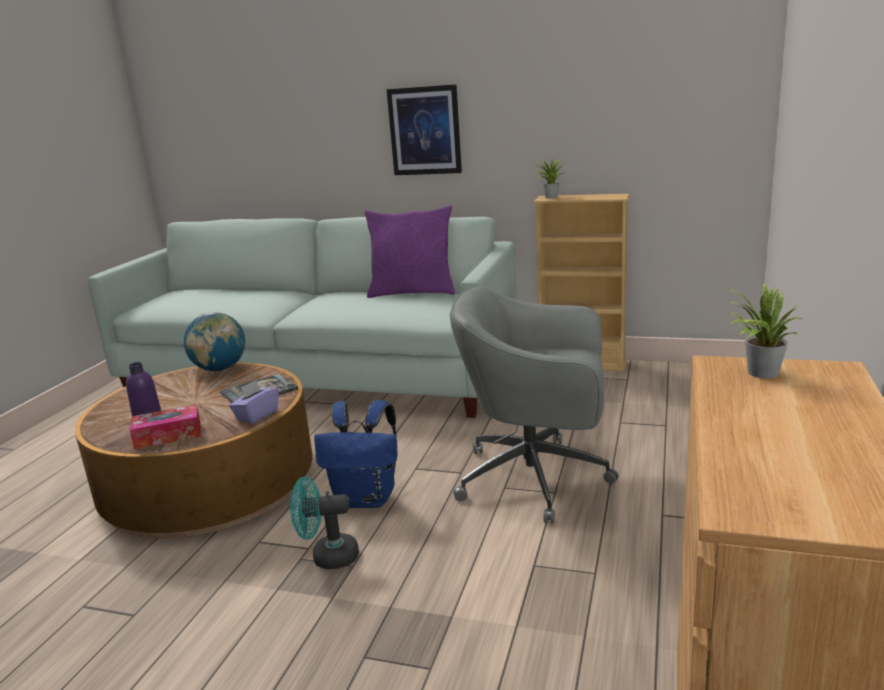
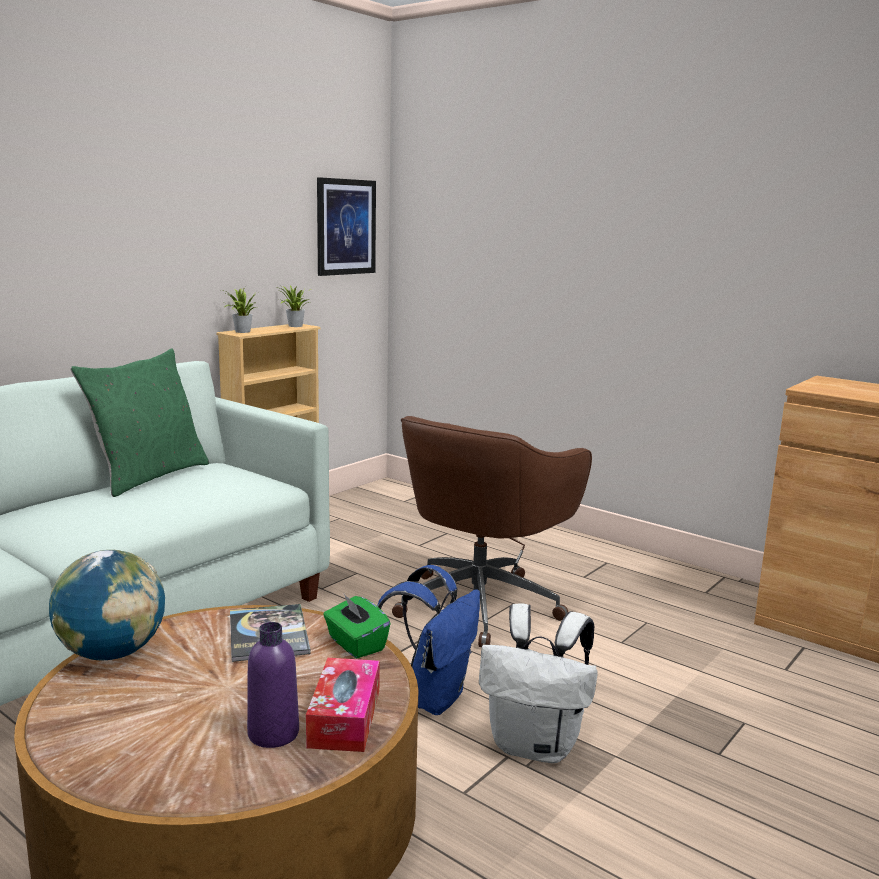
camera: 70 degrees left, 5 degrees down
(257, 415) = (355, 644): purple tissue box -> green tissue box
(327, 557) = (536, 746): turquoise fan -> white backpack
(412, 292) = (148, 476): purple pillow -> green pillow
(425, 131) = (72, 250): picture -> picture (346, 227)
(537, 478) = (481, 603): grey office chair -> brown office chair
(758, 373) = (826, 387): potted plant -> potted plant (294, 326)

